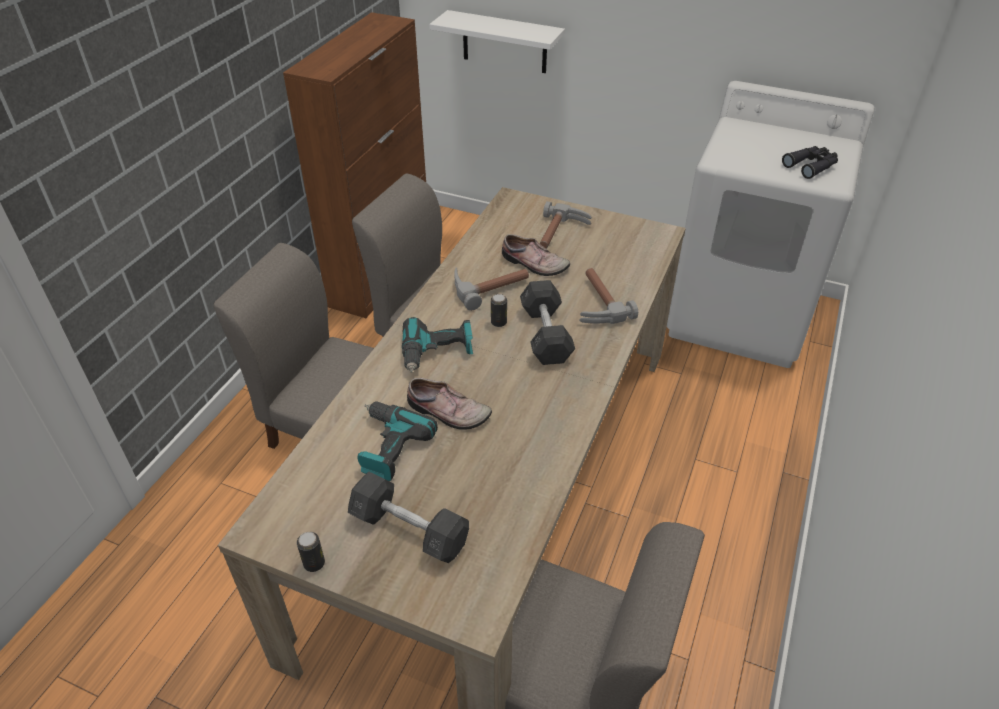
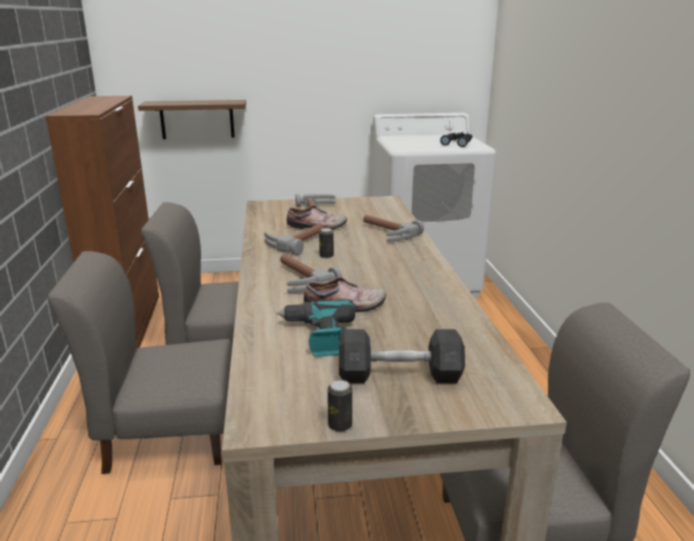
camera: 30 degrees left, 20 degrees down
(437, 353) = (297, 280): power drill -> hammer
(504, 42) = (197, 119): white shelf -> brown shelf
(545, 334) = (369, 254): grey dumbbell -> none

